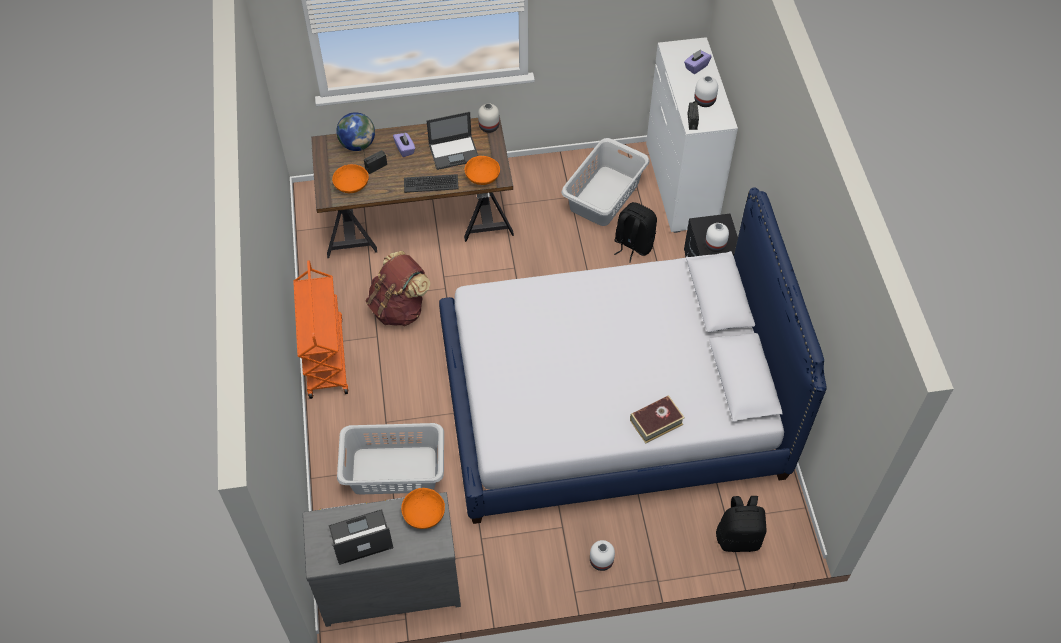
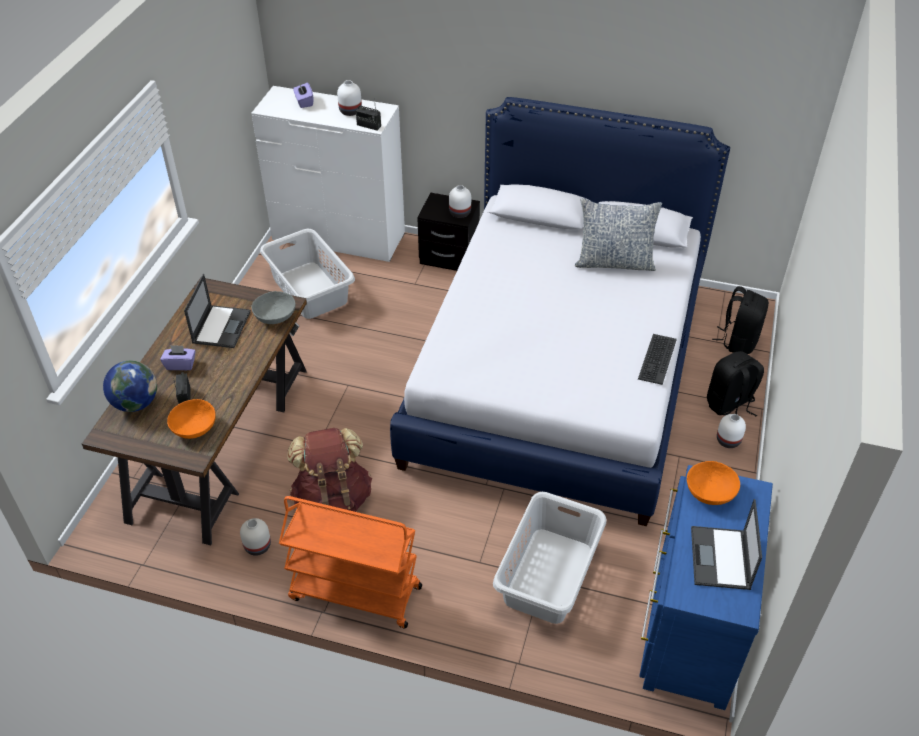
camera: 65 degrees left, 10 degrees down
(389, 582) = (689, 627): grey dresser -> blue dresser
(431, 183) = (249, 359): keyboard -> keyboard (656, 359)
(482, 177) = (275, 316): orange bowl -> grey bowl
(488, 126) = (209, 289): white vase -> white vase (257, 546)
(633, 245) = (384, 292): black backpack -> black backpack (729, 405)
(656, 422) = (659, 297): book -> none
(685, 374) = (614, 262): none -> pillow

